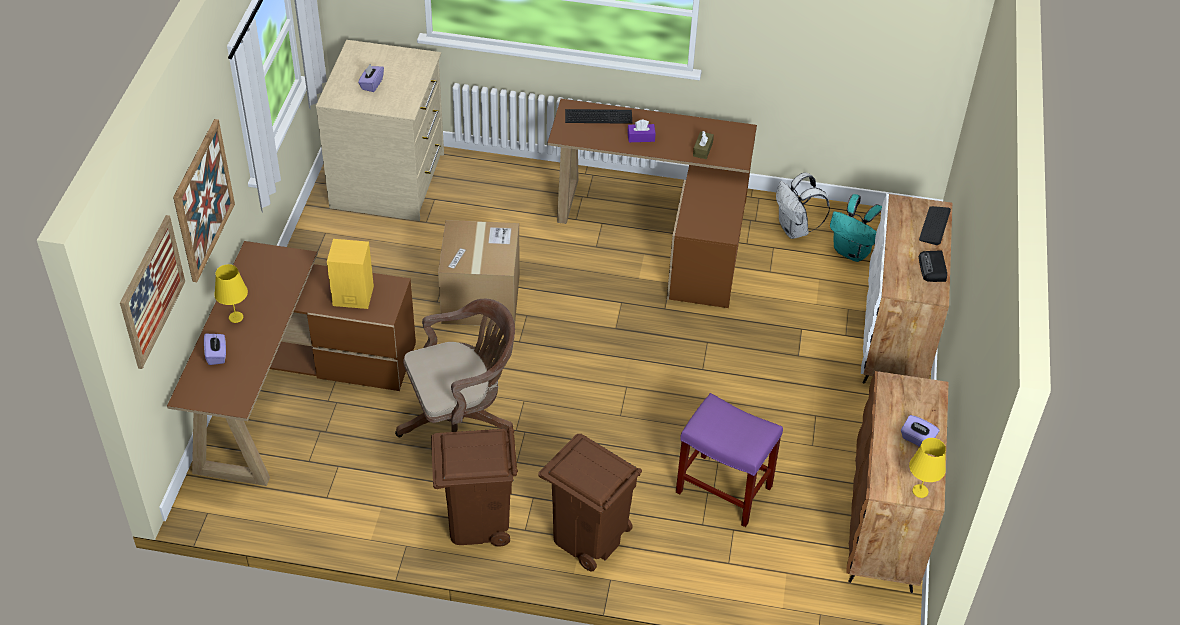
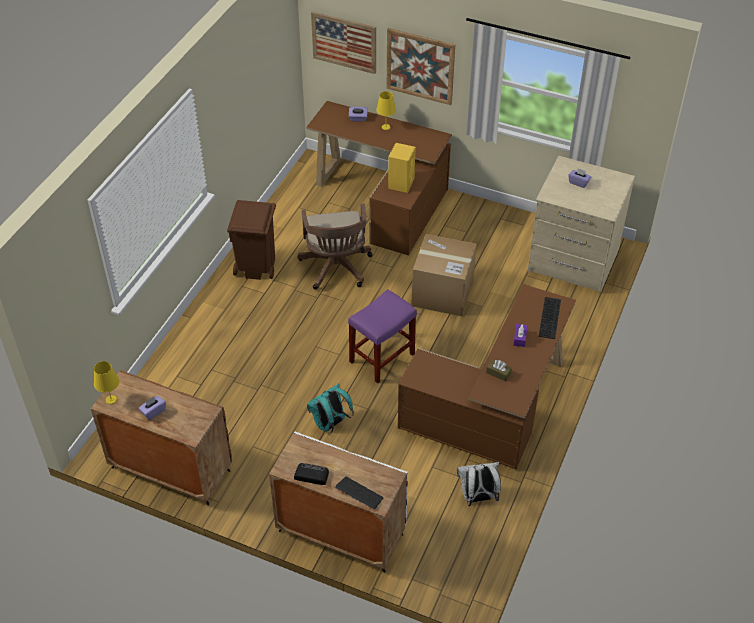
camera: 105 degrees right, 0 degrees up
(588, 538) = (224, 313): brown trash can -> none
(722, 489) = (234, 386): purple stool -> purple stool (382, 357)
(852, 252) = (443, 532): turquoise backpack -> turquoise backpack (330, 424)

